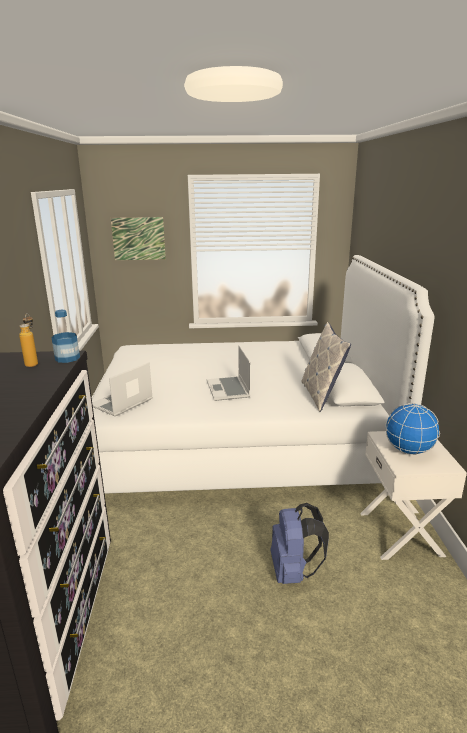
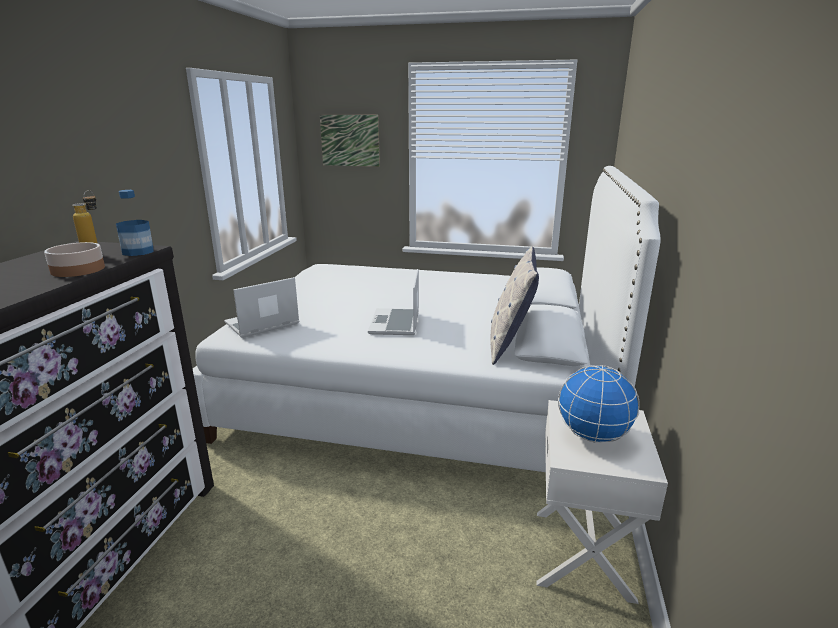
camera: 15 degrees right, 0 degrees up
(44, 379) = (79, 269): none -> bowl
(293, 571) = (406, 573): blue backpack -> none

